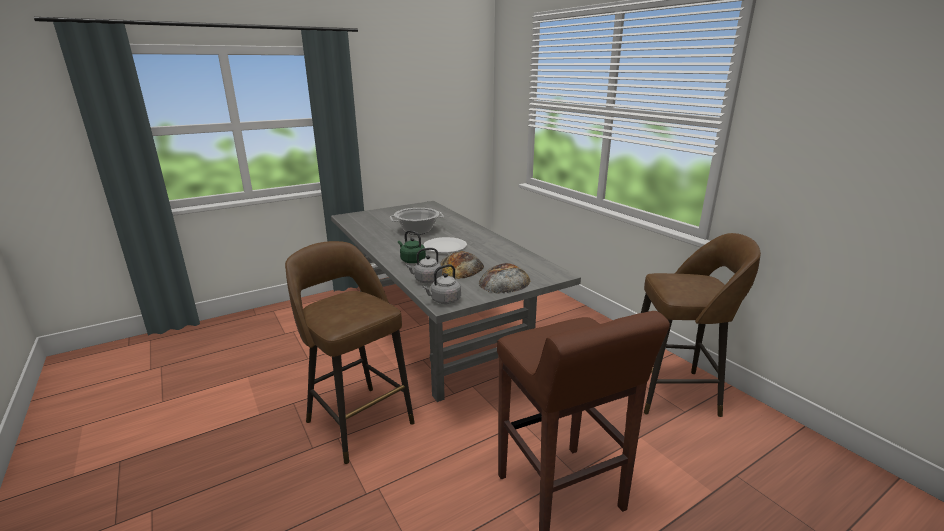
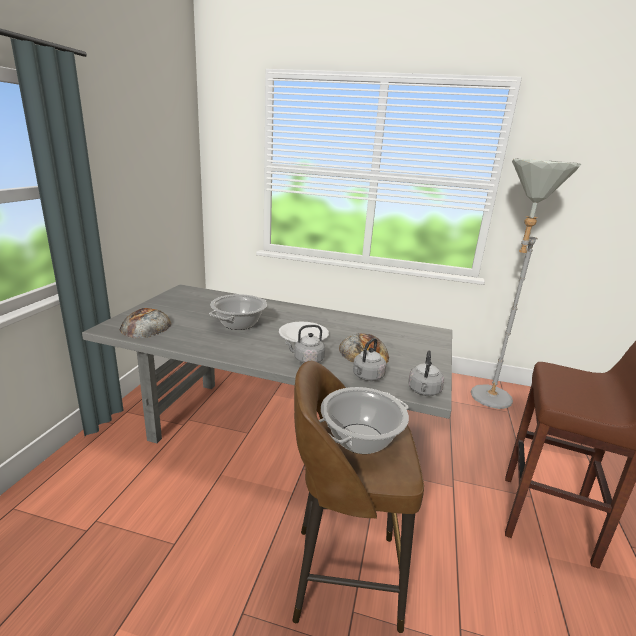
camera: 45 degrees left, 0 degrees up
(349, 304) = (360, 439): none -> cooking pot
(412, 260) = (307, 360): green kettle -> grey kettle
(504, 281) = (421, 353): bread -> bread (146, 326)
(674, 392) = (486, 400): brown stool -> grey floor lamp

